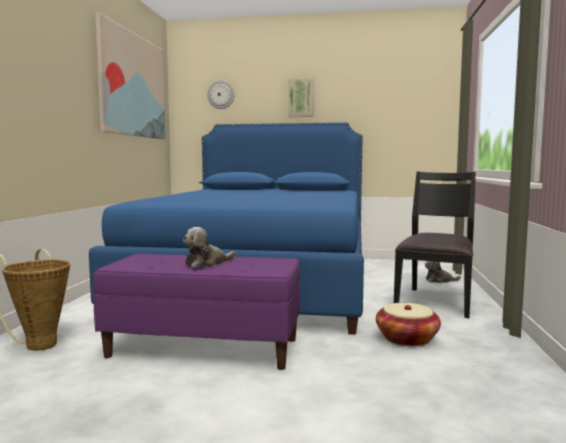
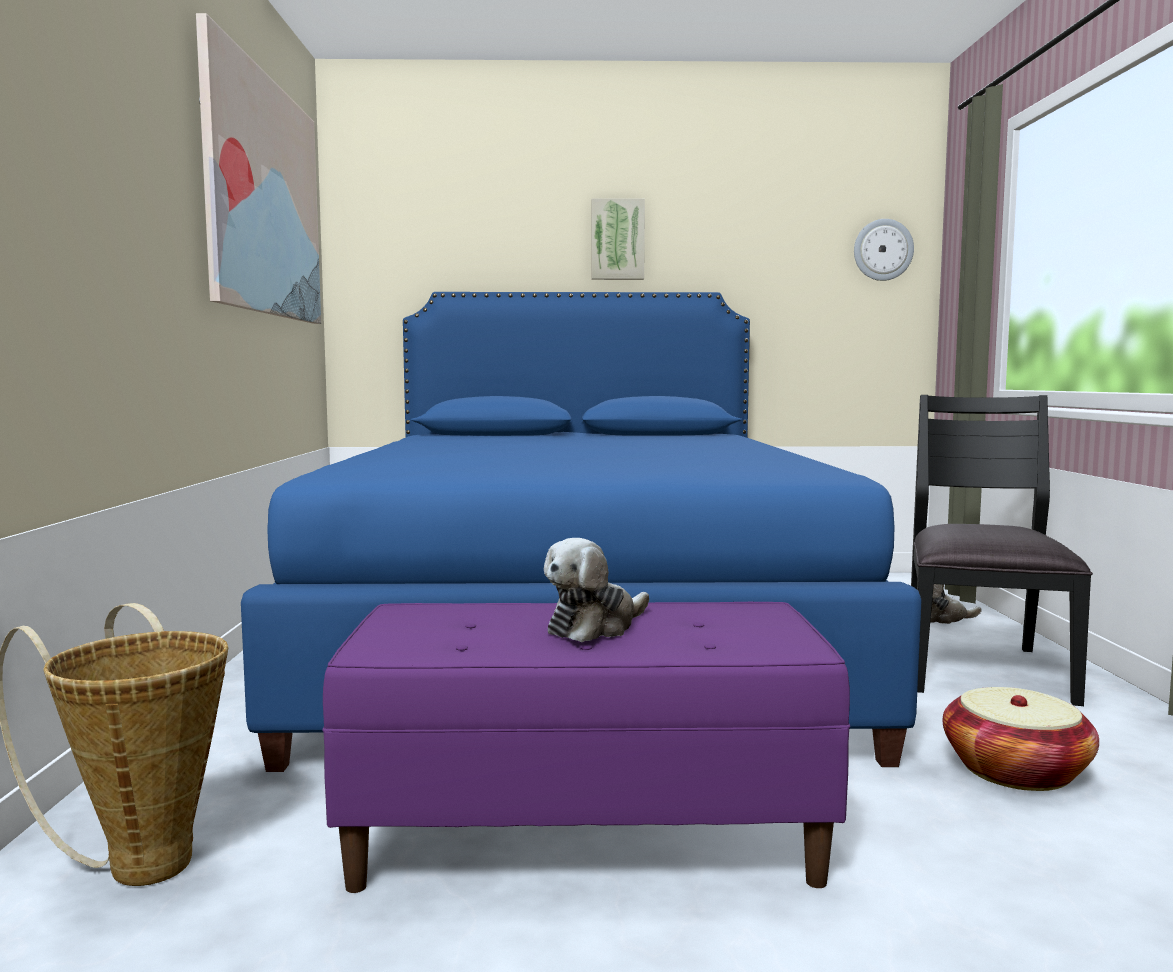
camera: 10 degrees left, 0 degrees up
(221, 94) = (442, 228): wall clock -> wall clock (883, 250)

